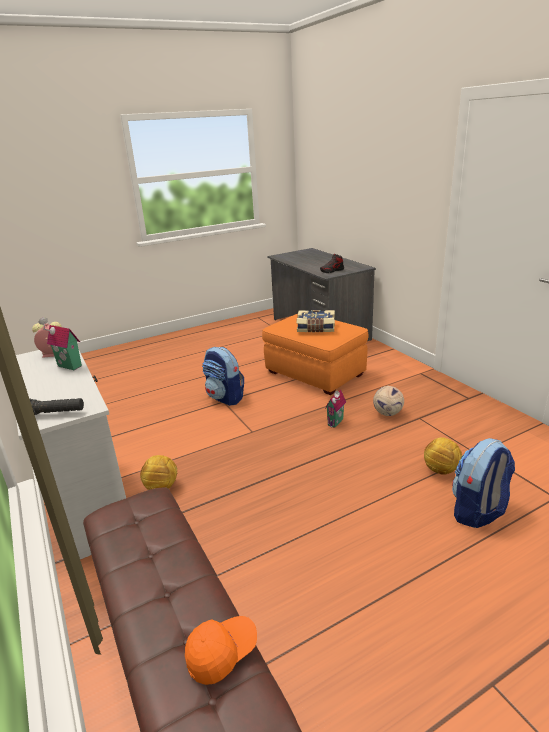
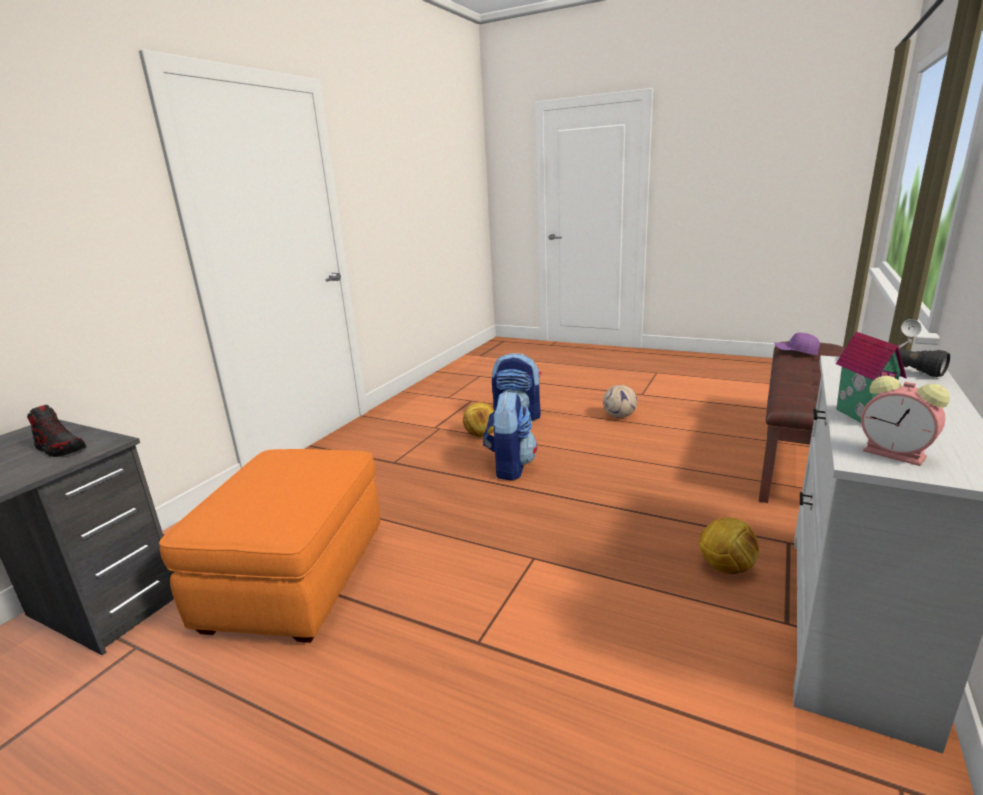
camera: 125 degrees left, 5 degrees down
(221, 653) = (795, 352): orange cap -> purple cap
(225, 398) = (462, 648): backpack -> backpack (509, 467)
(316, 328) = (297, 475): book -> none
(336, 422) = (447, 504): toy house -> none
(387, 413) = (398, 480): football -> football (620, 416)

